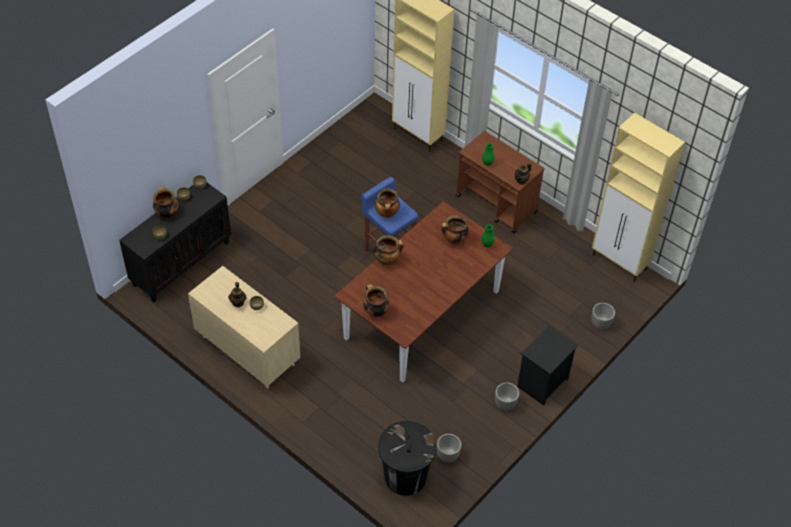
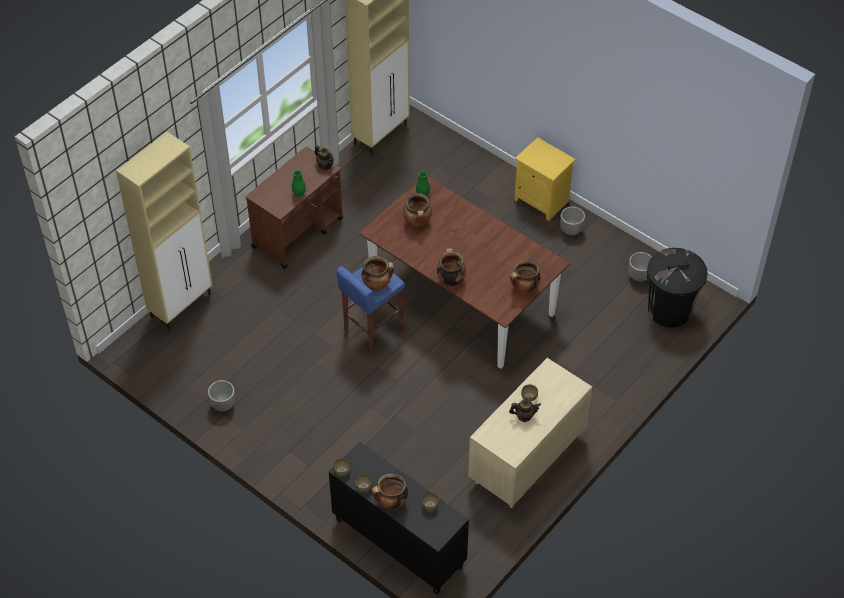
camera: 90 degrees left, 0 degrees up
(543, 383) = (542, 200): black nightstand -> yellow nightstand
(600, 324) = (463, 153): planter -> planter (223, 405)

